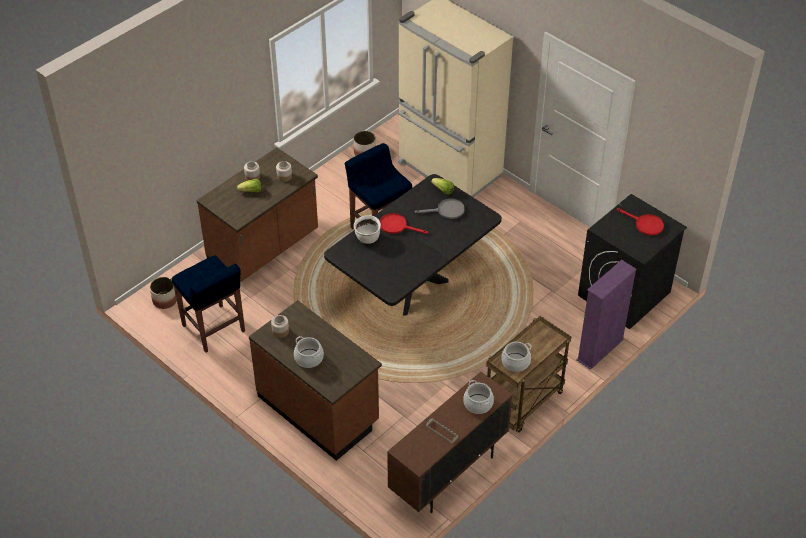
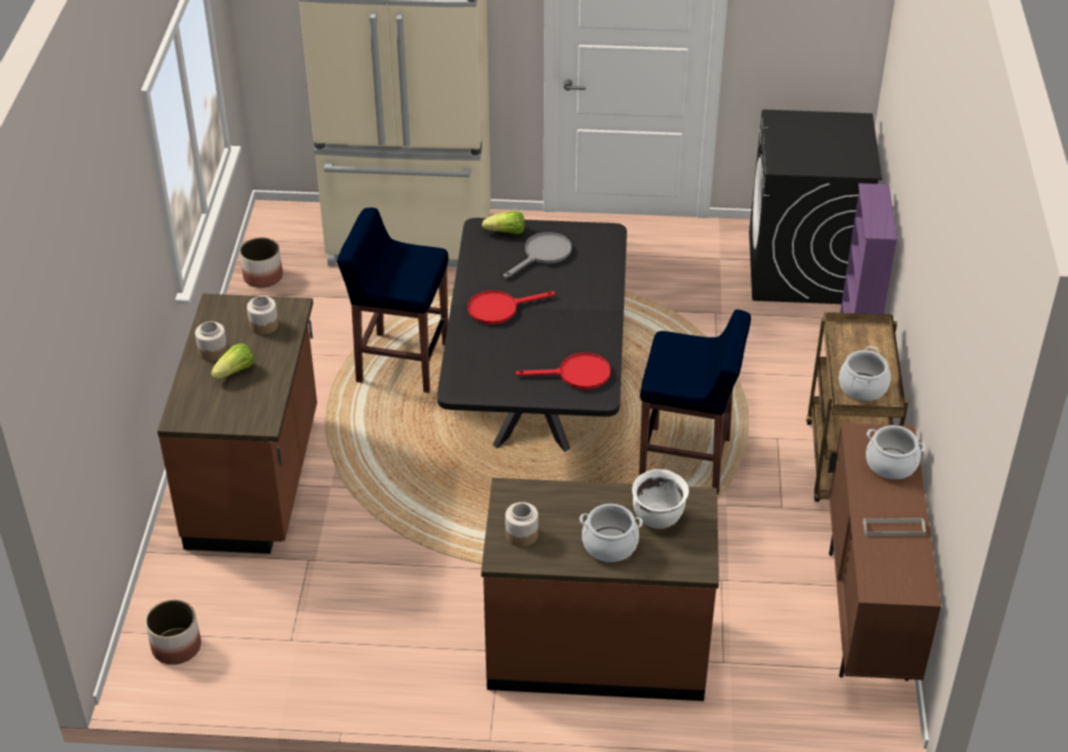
camera: 40 degrees left, 5 degrees down
(214, 329) = (307, 638): blue stool -> blue stool (687, 461)
(367, 238) = (478, 346): white cooking pot -> white cooking pot (658, 518)
(645, 224) = (824, 134): red frying pan -> red frying pan (576, 375)

